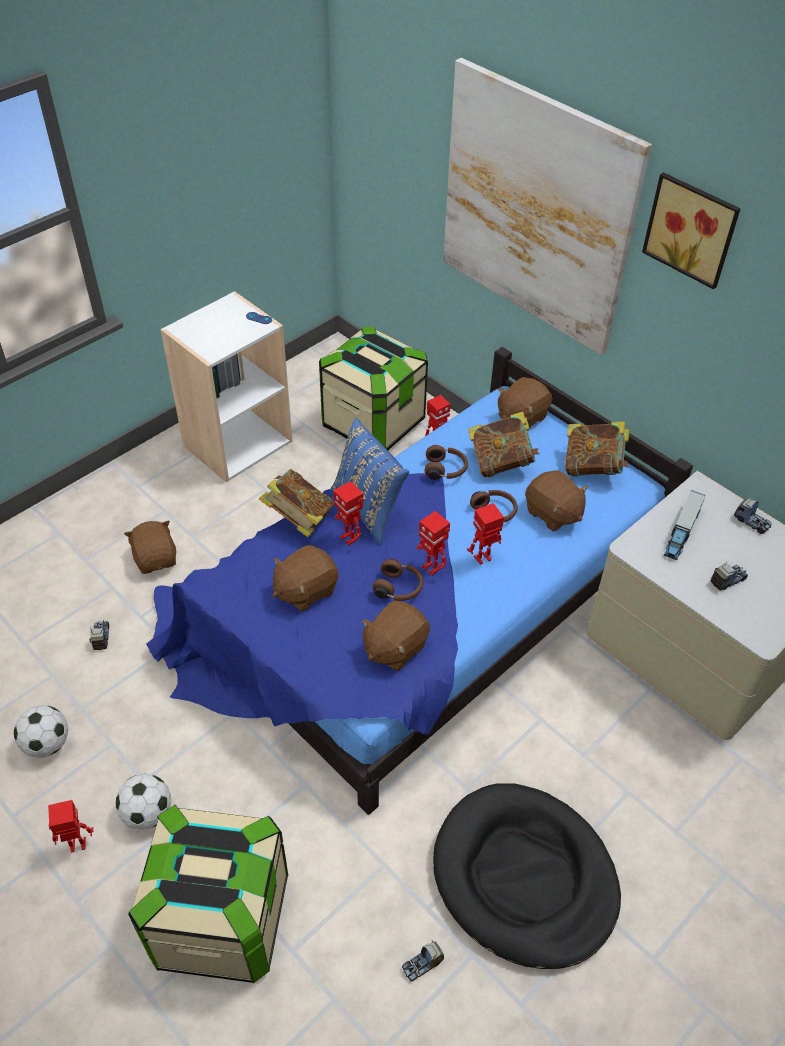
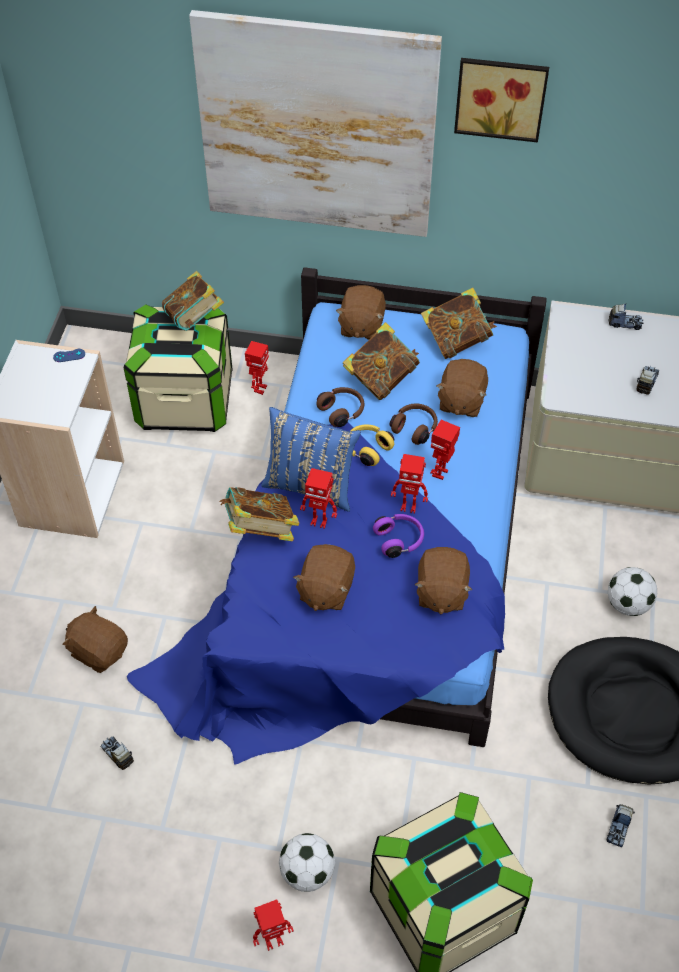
camera: 35 degrees left, 5 degrees up
(47, 743) = (160, 879): football -> football (627, 604)
(78, 846) = (273, 940): toy robot -> toy robot turned 150 degrees counterclockwise
(396, 351) = (194, 319): none -> book
(399, 588) = (399, 540): brown headphones -> purple headphones
(439, 507) = (367, 449): none -> yellow headphones
(552, 513) = (460, 401): brown plush toy -> brown plush toy turned 90 degrees clockwise
(681, 532) = (583, 361): toy truck -> none

